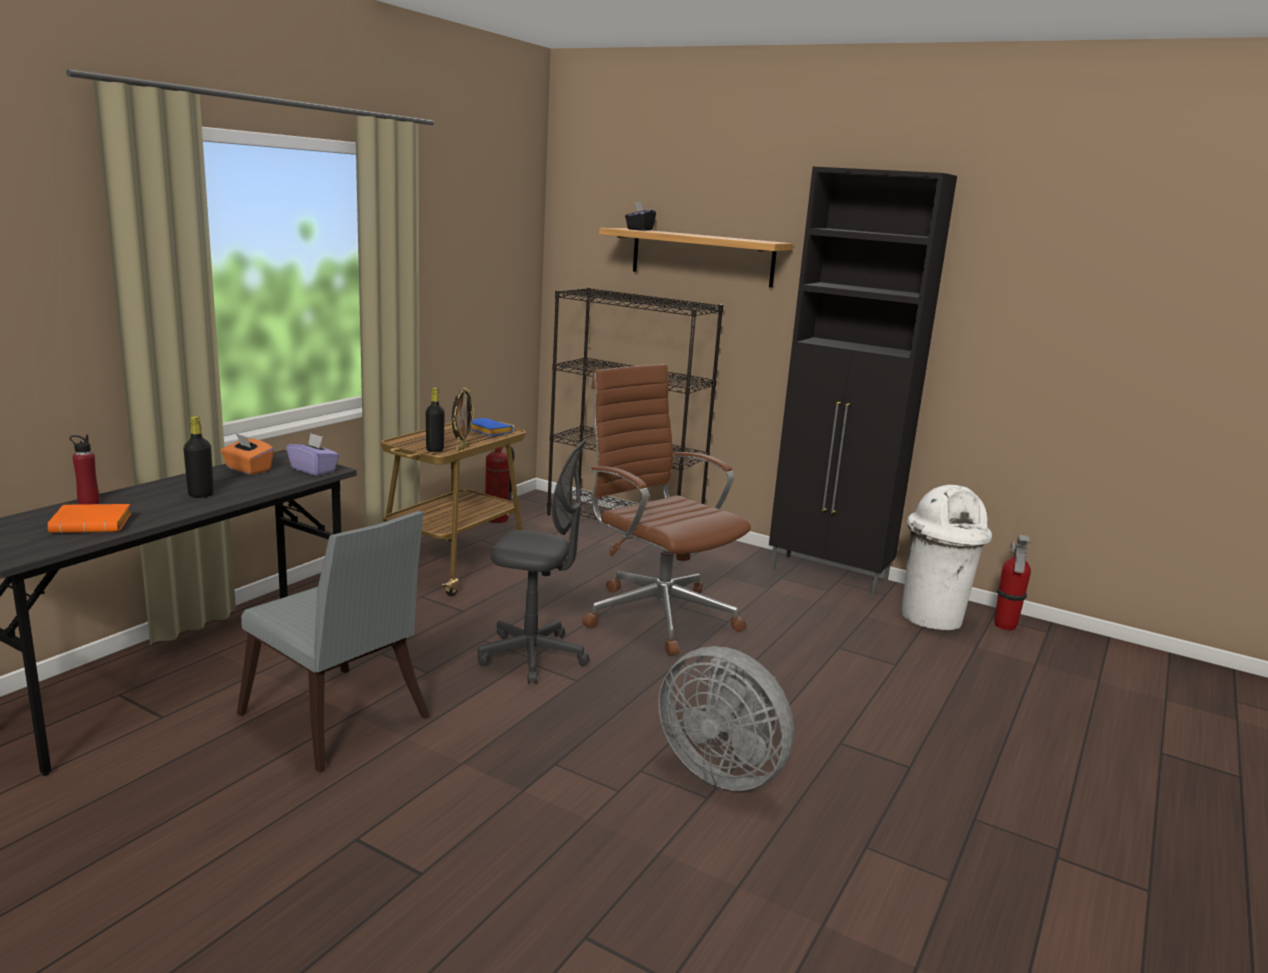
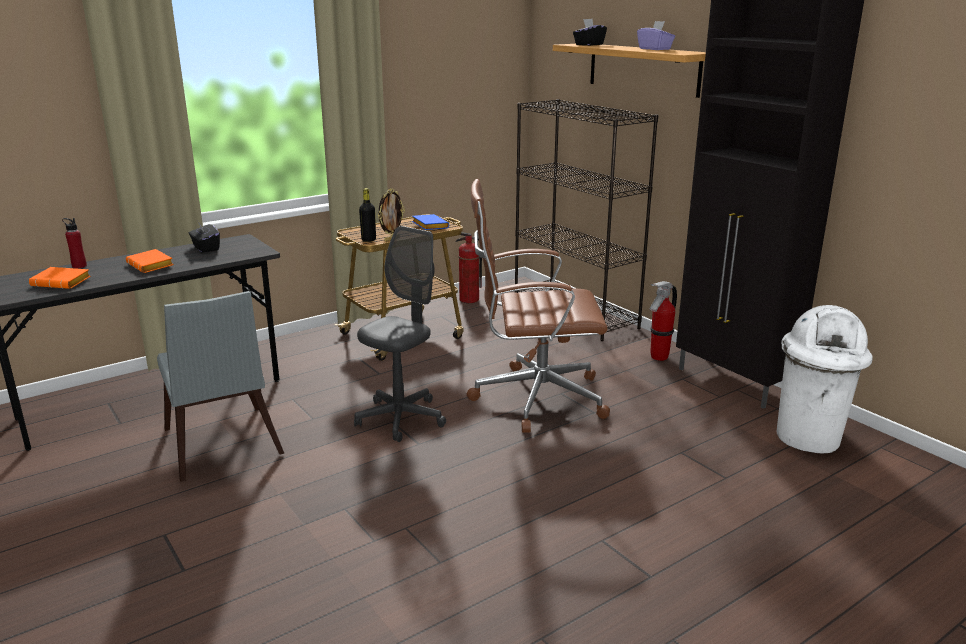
camera: 25 degrees right, 5 degrees up
(201, 495) = (152, 265): black bottle -> orange book
(248, 469) = (205, 248): orange tissue box -> black tissue box
(314, 470) = (249, 251): purple tissue box -> purple tissue box (655, 49)
(532, 657) = (401, 419): grey office chair -> grey office chair turned 90 degrees counterclockwise
(657, 615) = (535, 398): brown office chair -> brown office chair turned 75 degrees counterclockwise
(722, 770) = (473, 542): grey fan -> none
(1005, 626) = (887, 458): fire extinguisher -> fire extinguisher (658, 357)

